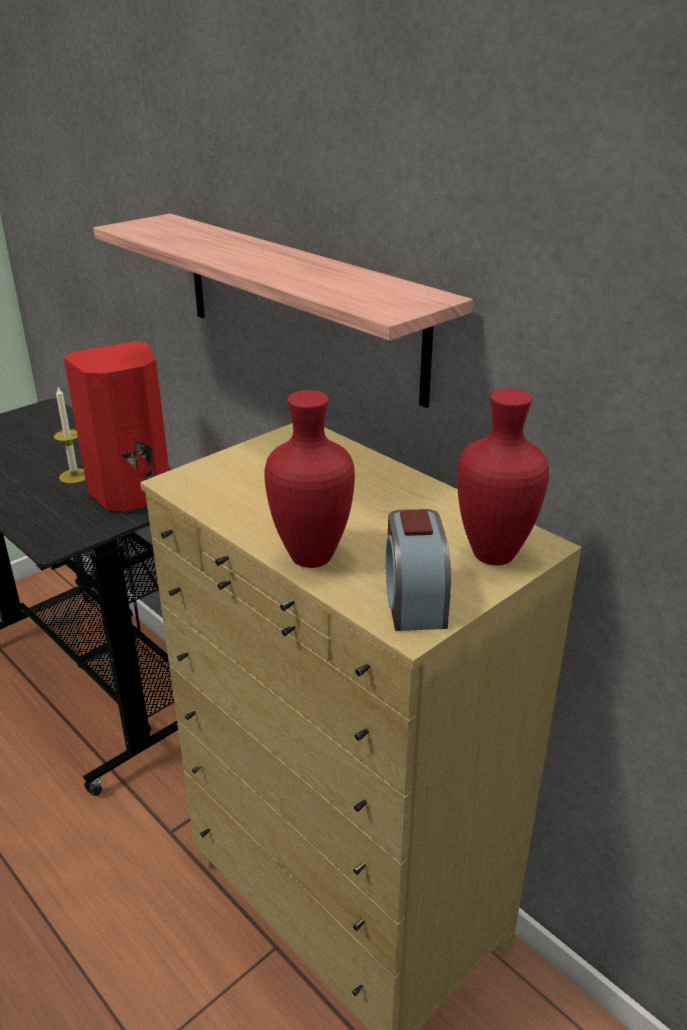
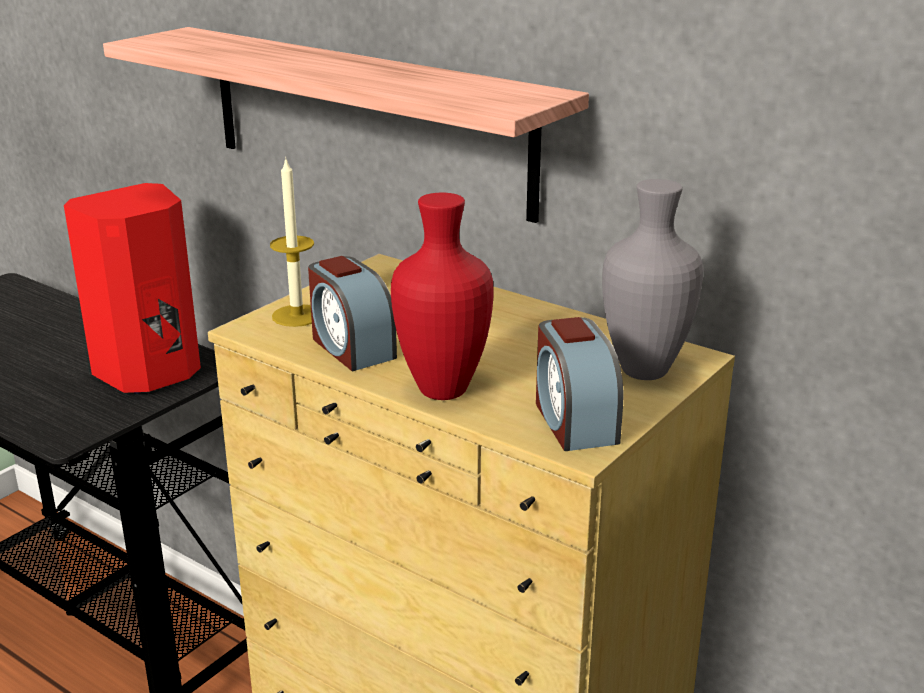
camera: 10 degrees left, 5 degrees down
(74, 476) = (67, 358): candle -> candle (297, 316)
(249, 508) = (351, 347): none -> alarm clock
(495, 557) = (646, 372): red vase -> grey vase

